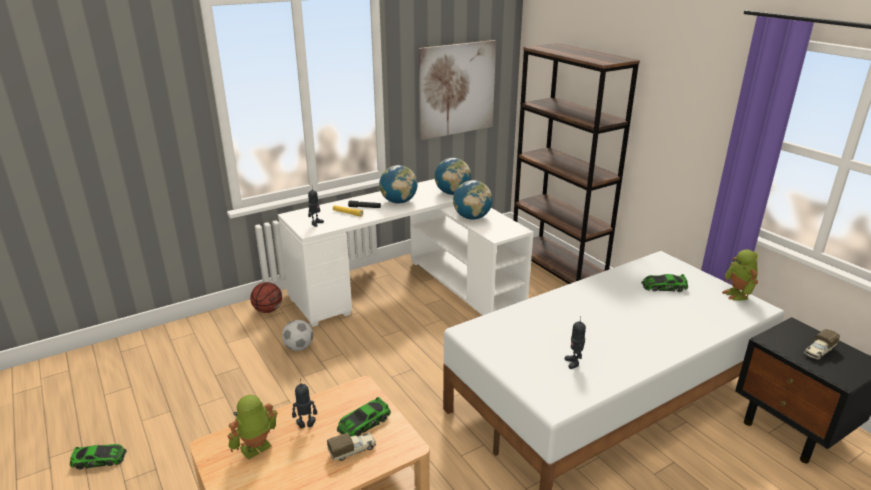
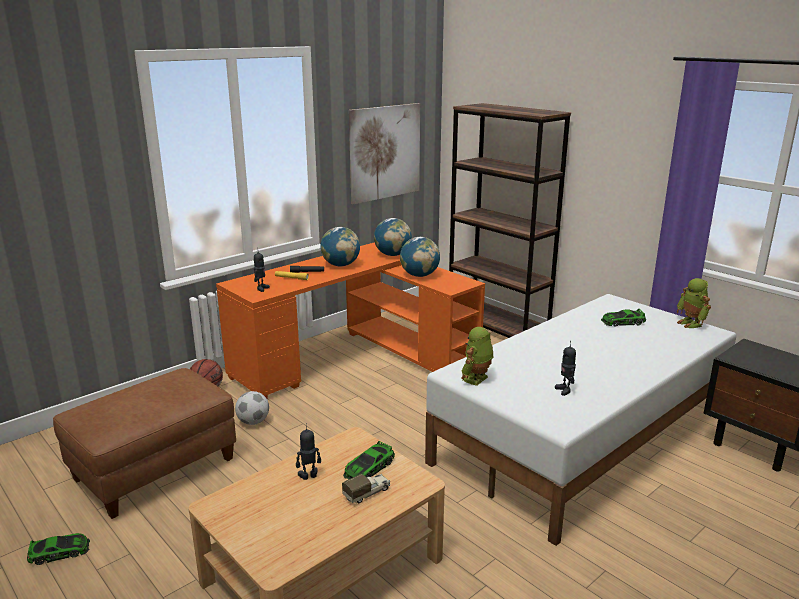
camera: 10 degrees left, 5 degrees down
(200, 388) = (154, 471): none -> brown ottoman
(256, 449) = (264, 503): toy robot -> toy robot (477, 379)
(410, 289) = (355, 358): white desk -> orange desk
(818, 352) = (777, 363): toy truck -> none

